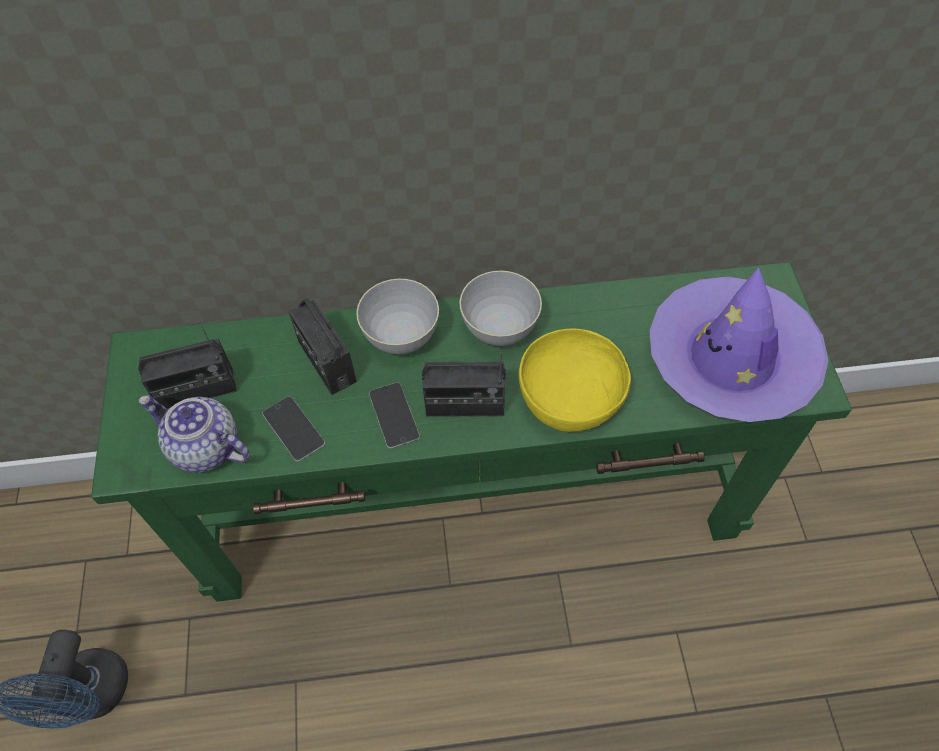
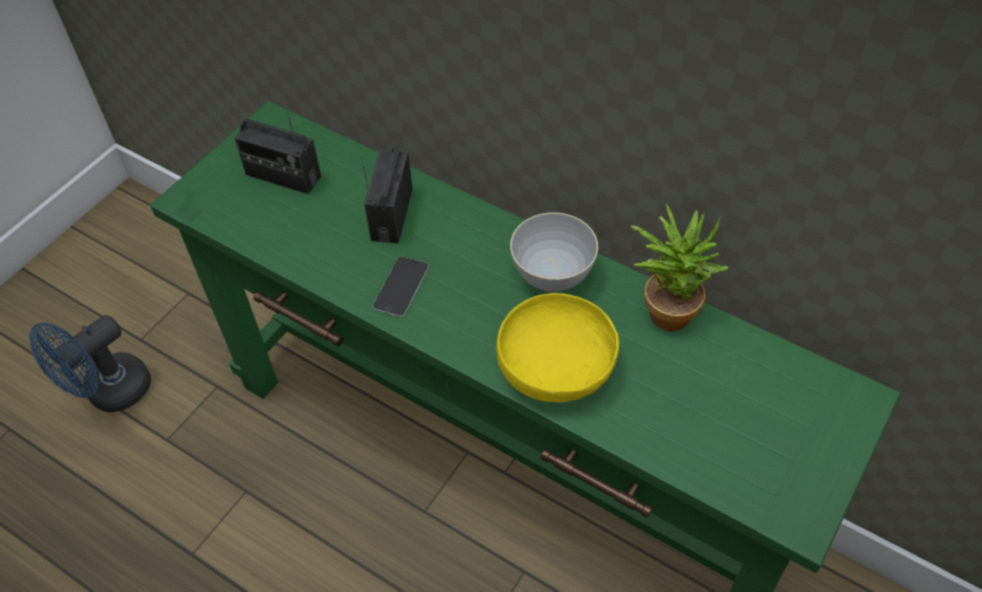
camera: 40 degrees right, 5 degrees down
(204, 448) = (248, 220): teapot -> none
(293, 428) = (320, 247): phone -> none
(401, 337) = (466, 231): grey bowl -> none
(464, 404) = (463, 315): radio -> none
(601, 300) = (667, 307): none -> potted plant
(731, 359) = (741, 437): purple hat -> none

